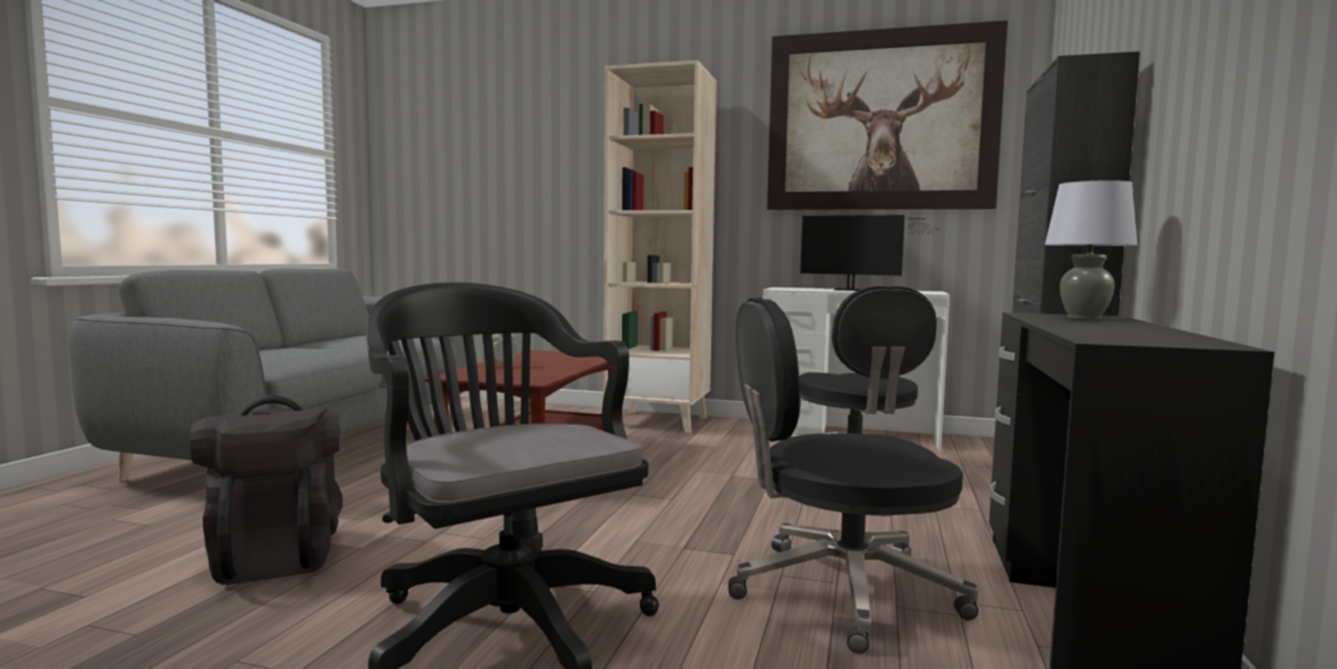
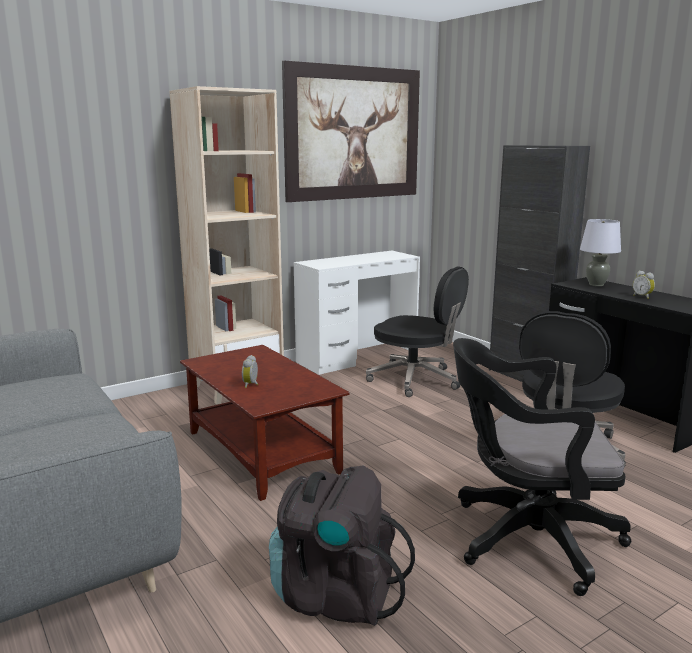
camera: 50 degrees left, 10 degrees up
(854, 290) = (360, 259): monitor -> none
(1096, 328) = (642, 297): none -> alarm clock

